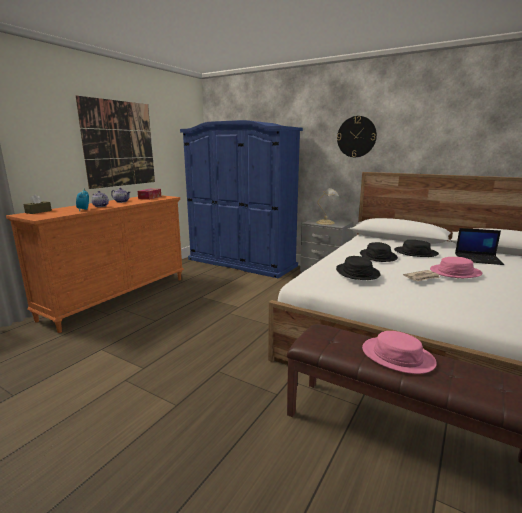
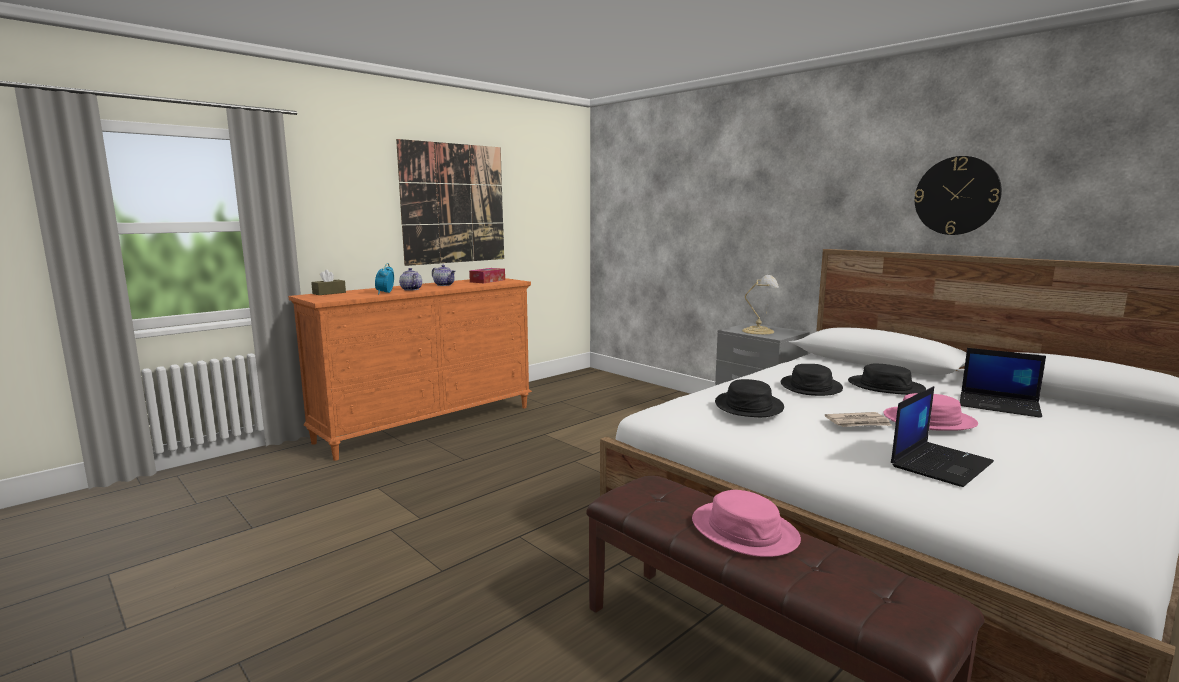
camera: 15 degrees right, 5 degrees down
(241, 262) = (630, 390): blue wardrobe -> none
(356, 137) = (815, 191): wall clock -> wall clock (956, 196)
(482, 299) = (940, 463): none -> laptop

